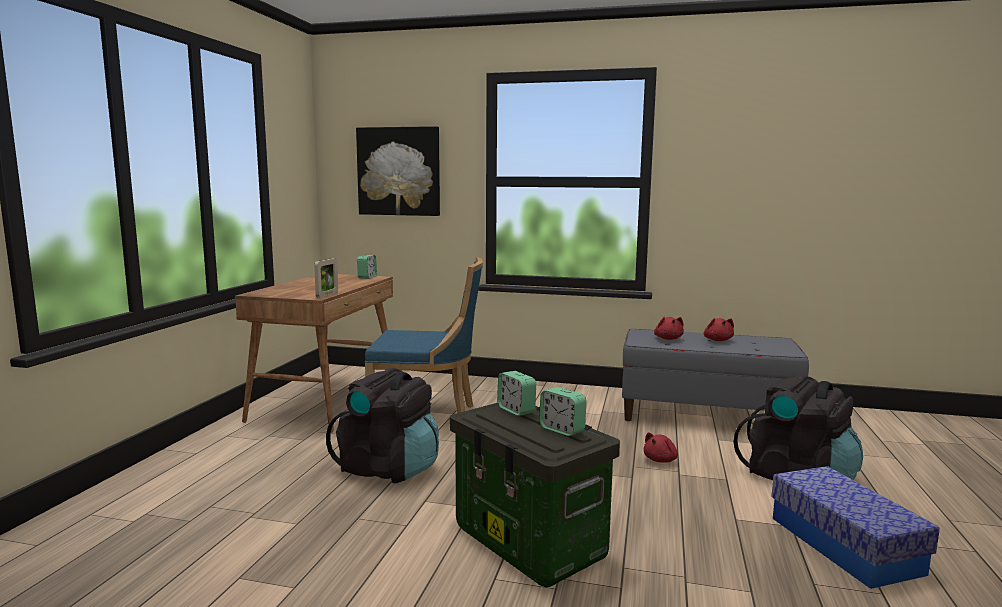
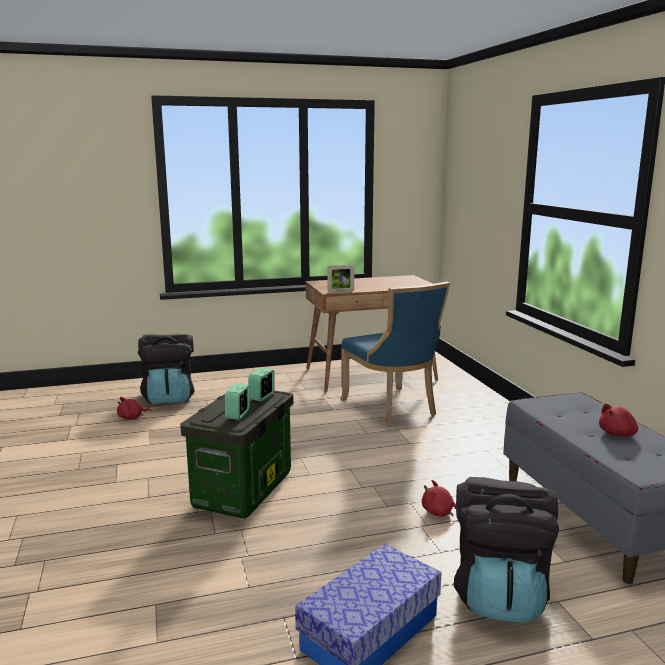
camera: 60 degrees right, 5 degrees up
(367, 277) = (422, 284): alarm clock -> none
(388, 468) = (295, 423): black backpack -> black backpack (169, 397)
(399, 171) = (479, 192): picture -> none
(668, 339) = (572, 412): red plush toy -> red plush toy (132, 418)

